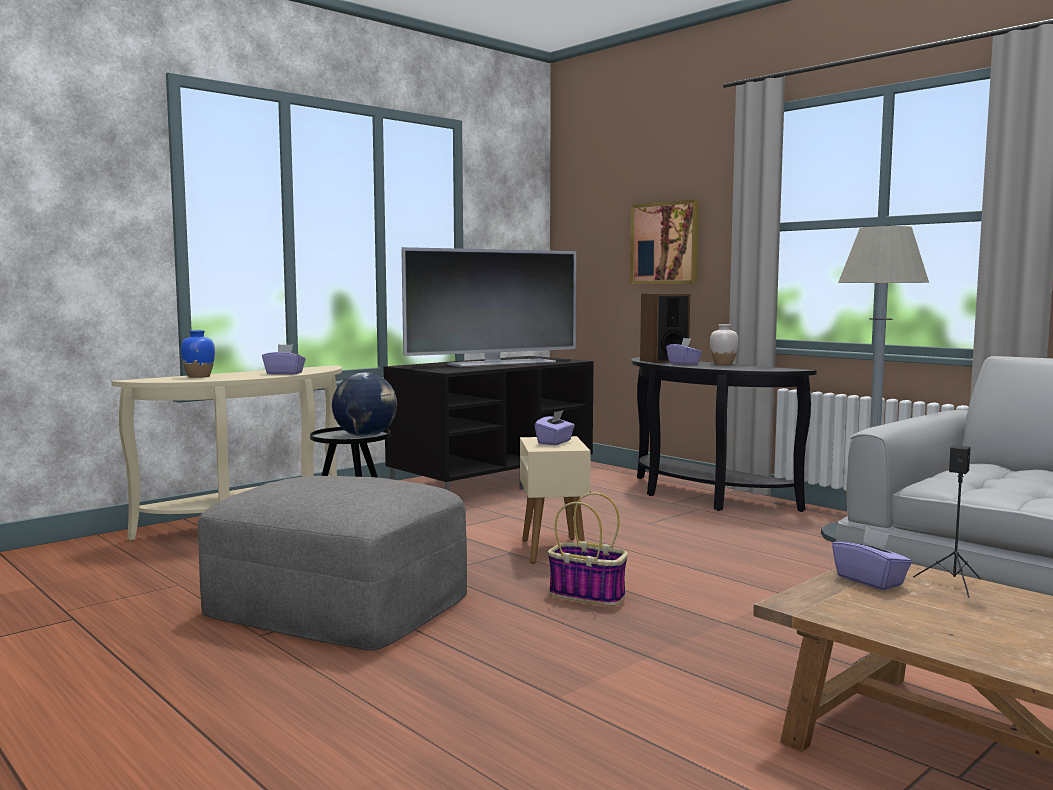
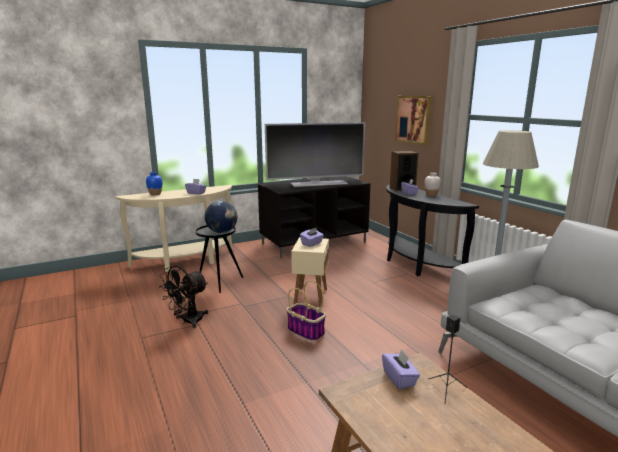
camera: 15 degrees right, 10 degrees up
(339, 603) = (188, 321): grey ottoman -> black fan

